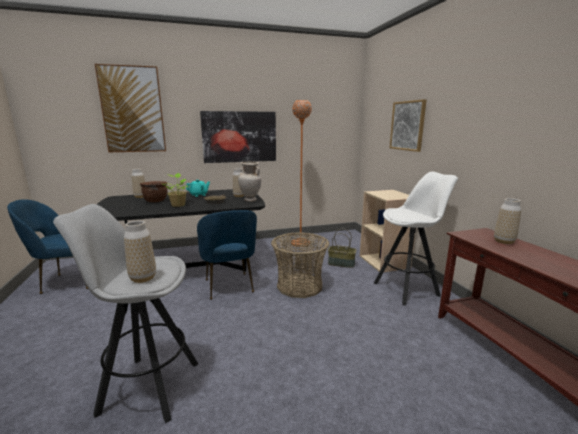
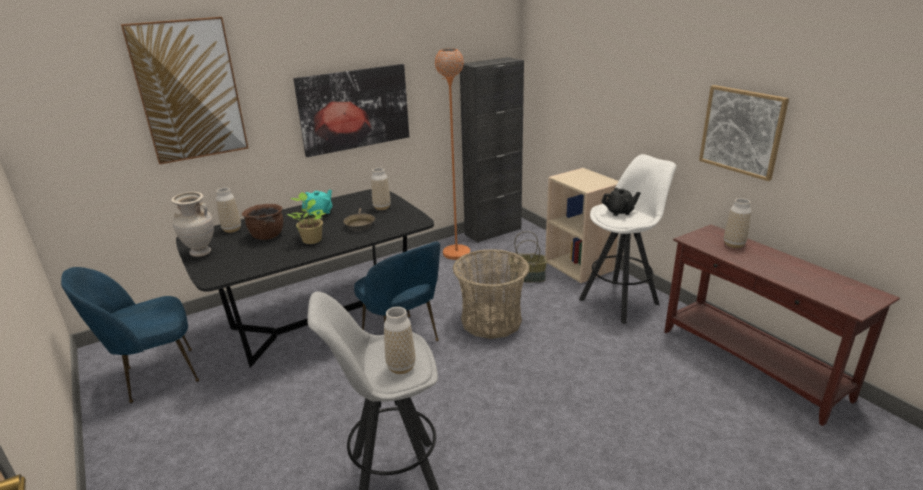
camera: 15 degrees left, 10 degrees up
(250, 200) = (406, 215): beige vase -> beige vase (200, 253)
(332, 235) = (493, 232): none -> black cabinet
(407, 125) = (600, 83): picture -> picture (742, 131)
(407, 213) = (619, 212): none -> black teapot

